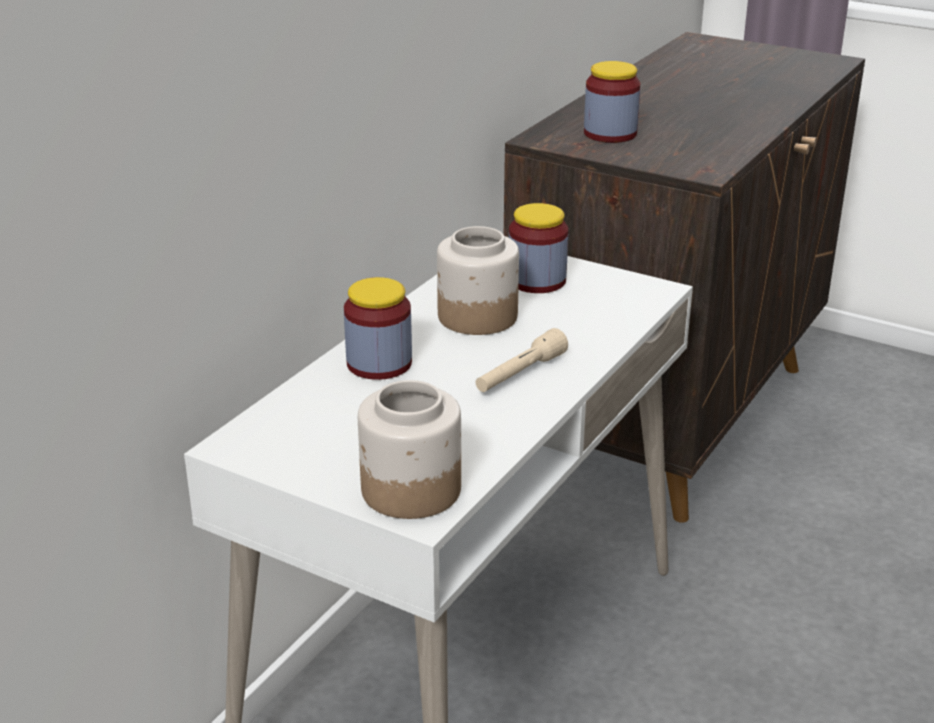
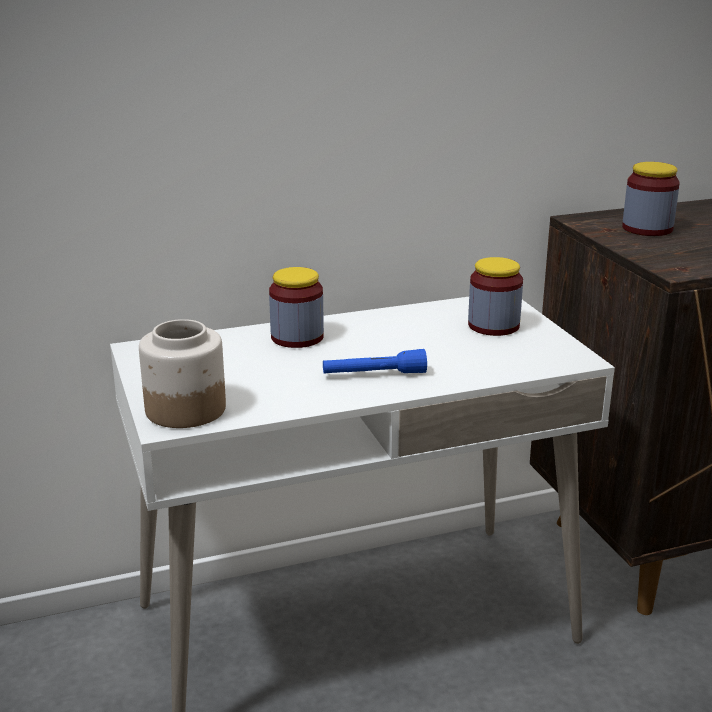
camera: 40 degrees right, 5 degrees down
(477, 317) = (409, 333): jar -> none
(520, 374) = (374, 374): beige flashlight -> blue flashlight

